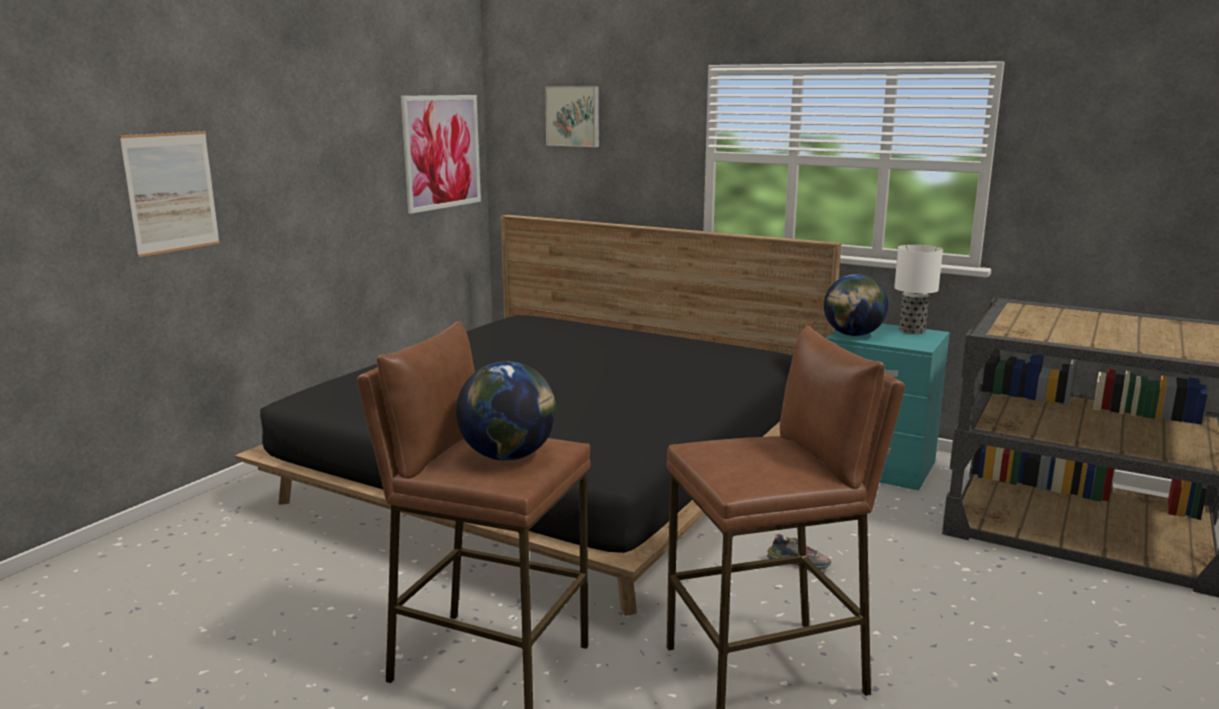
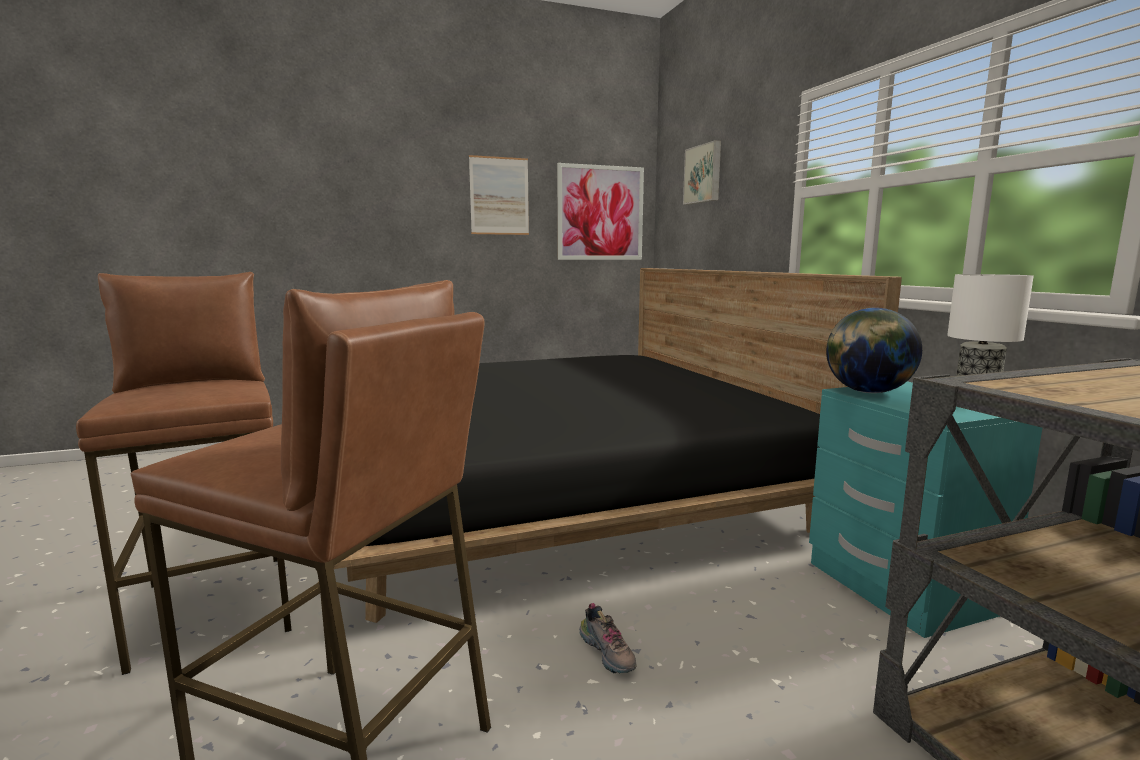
camera: 40 degrees right, 5 degrees down
(171, 192) = (332, 216): picture -> picture (499, 196)
(508, 456) = (180, 391): globe -> none

